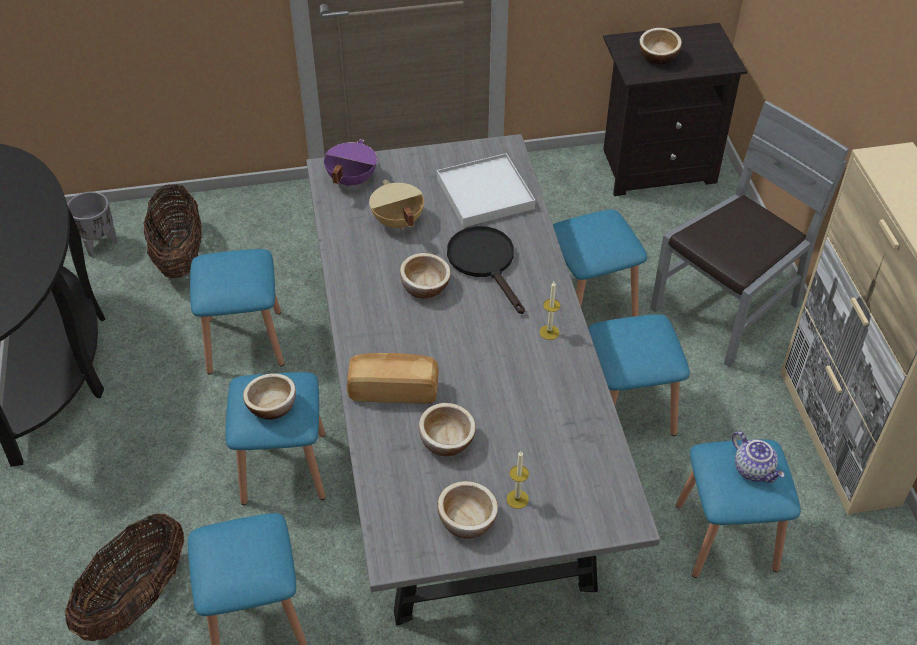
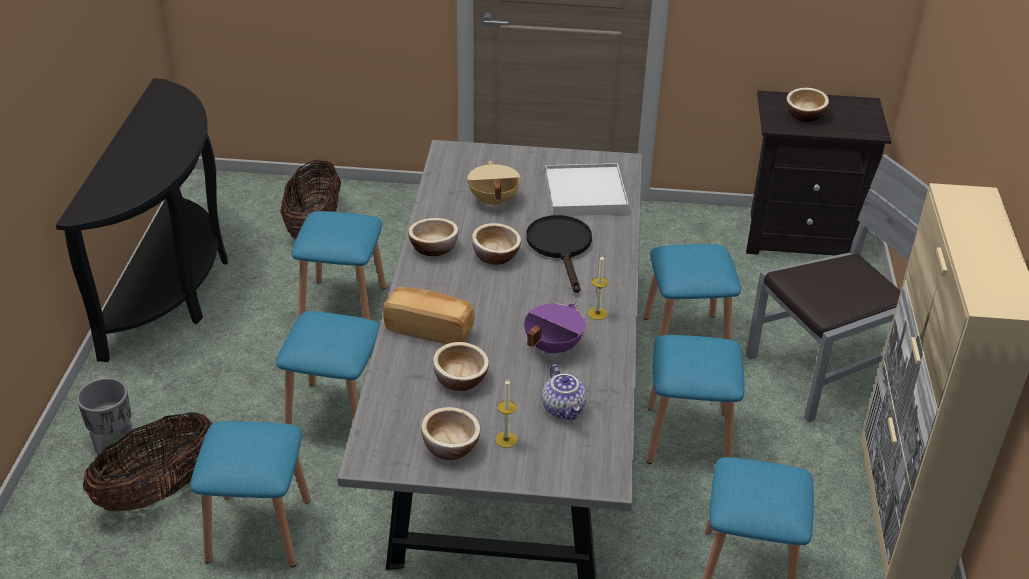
camera: 15 degrees right, 10 degrees down
(99, 244) = (247, 204): grey planter -> grey planter (113, 440)
(272, 406) = (327, 338): bowl -> bowl (434, 248)
(350, 179) = (465, 161): purple cooking pot -> purple cooking pot (552, 346)
(754, 469) = (772, 487): teapot -> teapot (564, 409)

